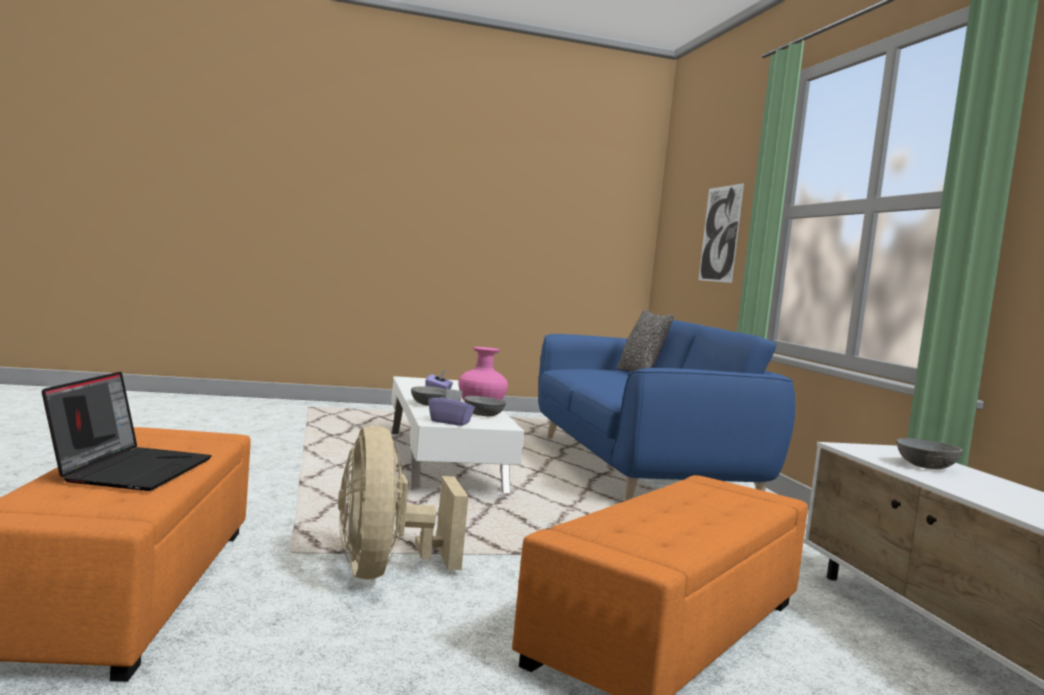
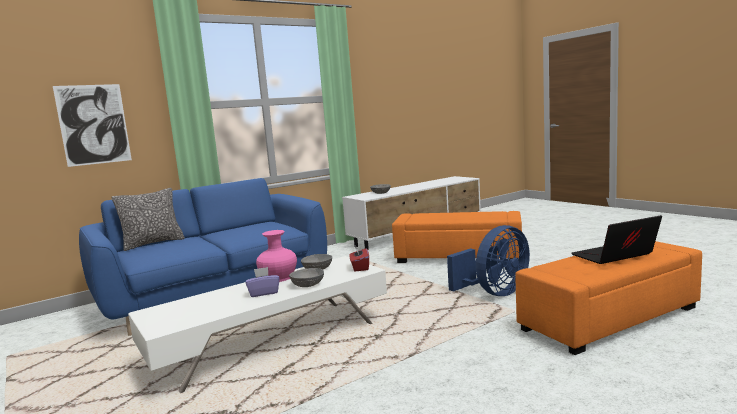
camera: 110 degrees left, 5 degrees up
(384, 571) = (495, 293): beige fan -> blue fan
(450, 422) = (360, 267): purple tissue box -> red tissue box

